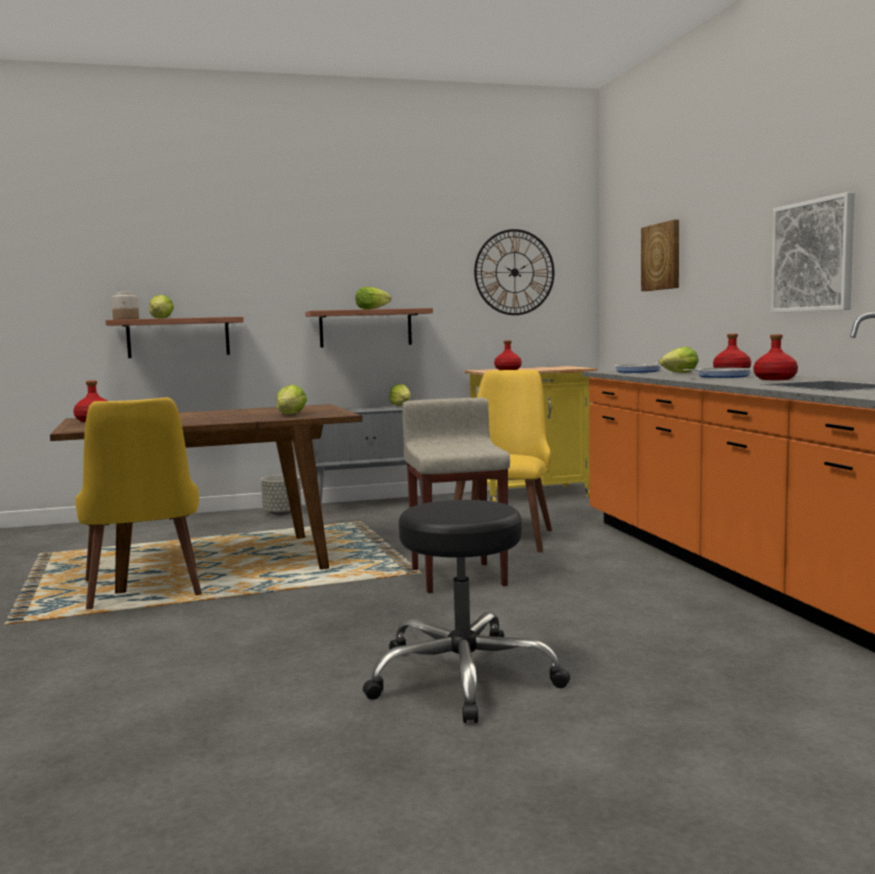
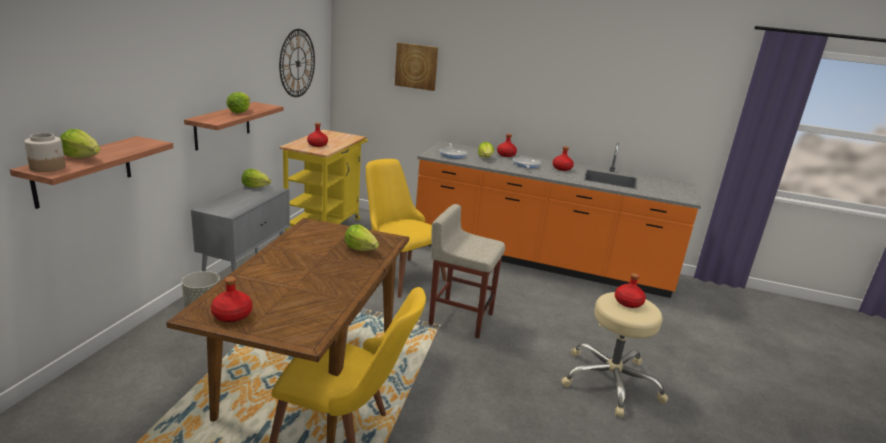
camera: 60 degrees left, 15 degrees up
(462, 677) = (610, 382): black stool -> beige stool
(470, 508) = (628, 303): none -> red bottle
(813, 256) = (558, 99): picture -> none

